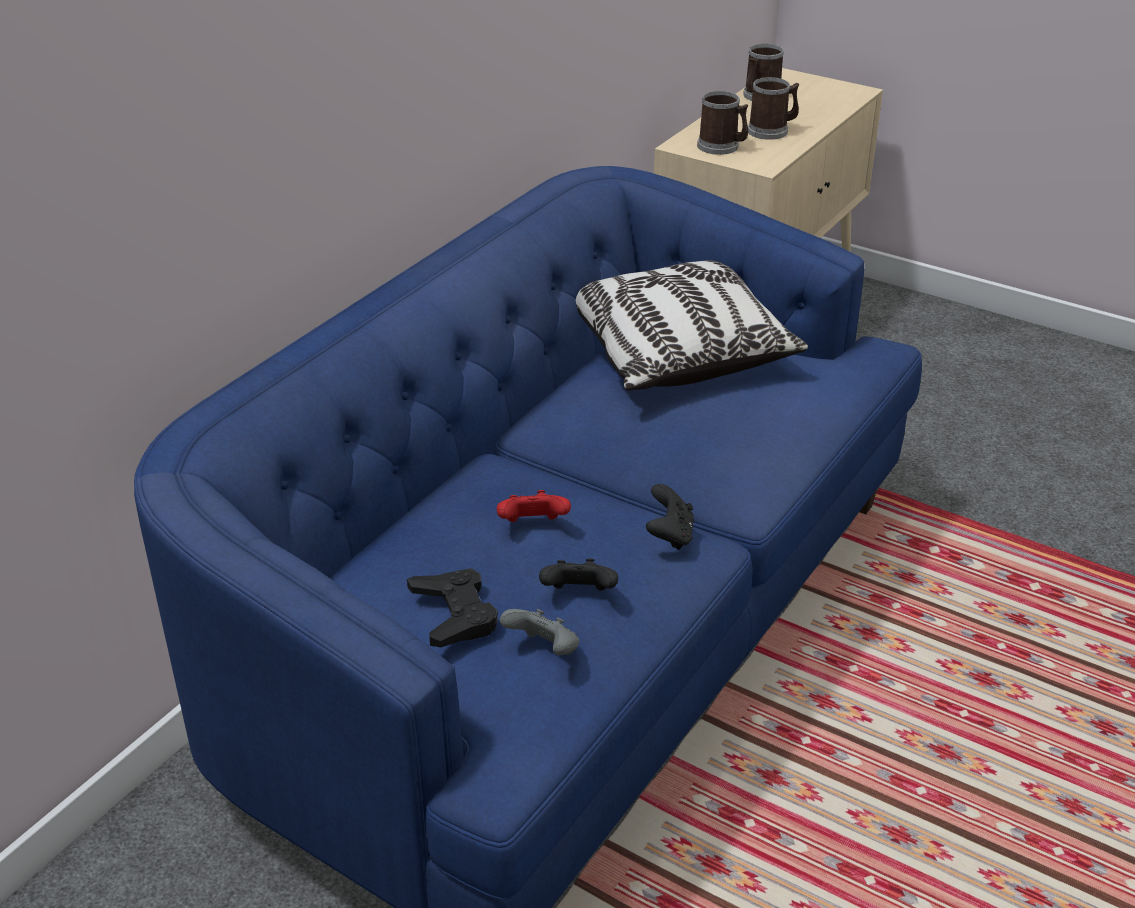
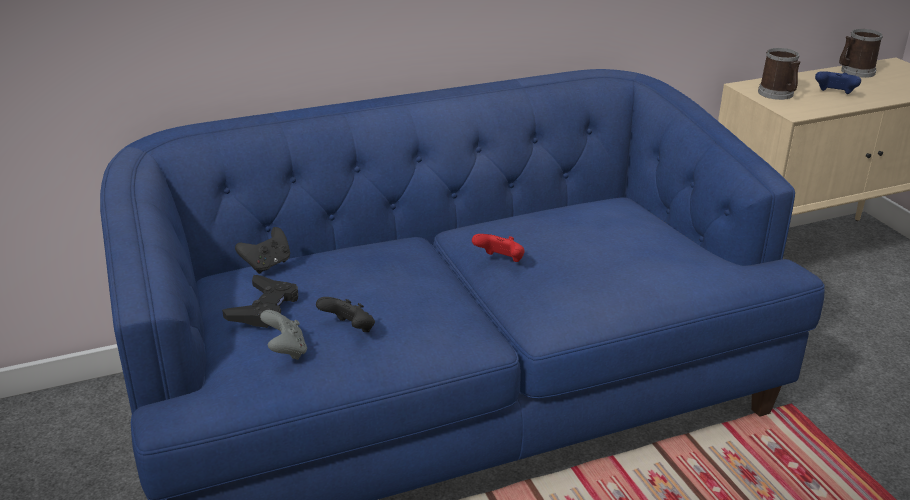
camera: 35 degrees right, 5 degrees down
(533, 526) = (376, 280): red game controller -> red game controller (500, 261)
(669, 535) = (457, 322): black game controller -> black game controller (267, 265)
(675, 352) = (608, 217): pillow -> none
(772, 131) = (834, 94): mug -> blue game controller

